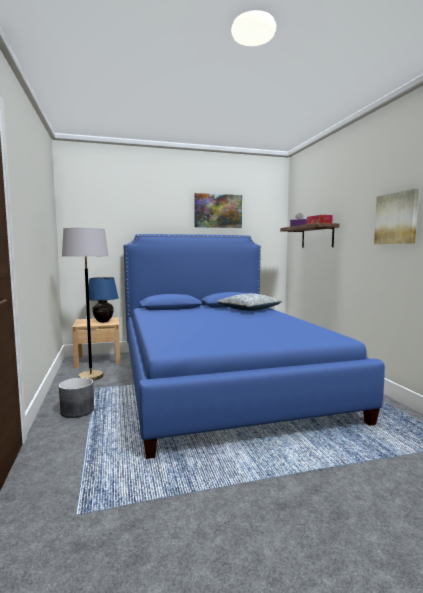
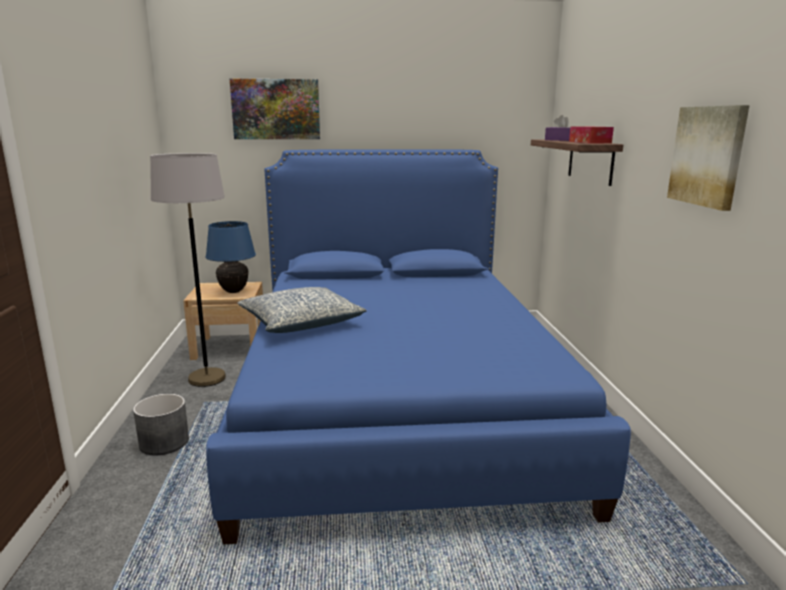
camera: 10 degrees right, 10 degrees up
(218, 211) = (425, 106): picture -> picture (276, 109)
(249, 309) = (458, 286): pillow -> pillow (301, 323)

